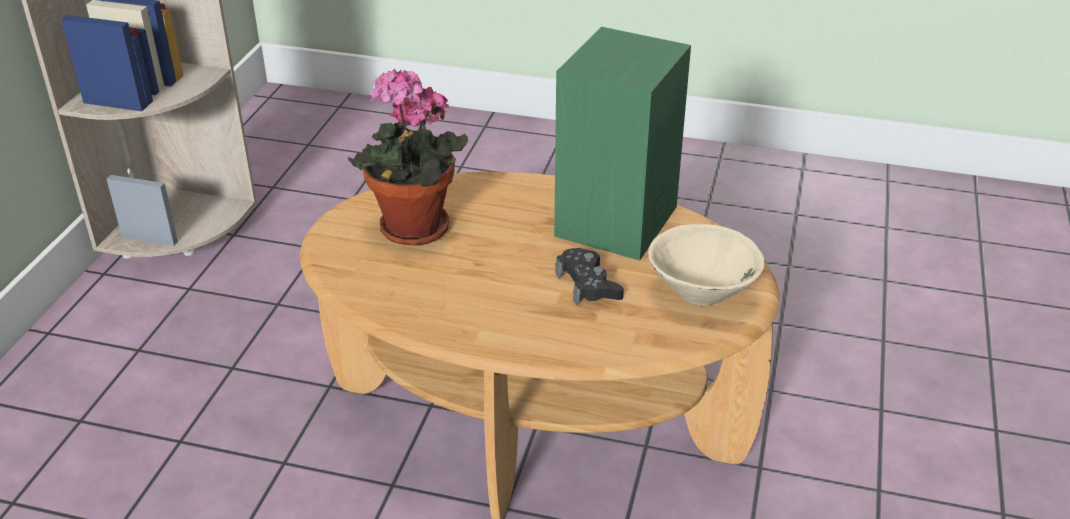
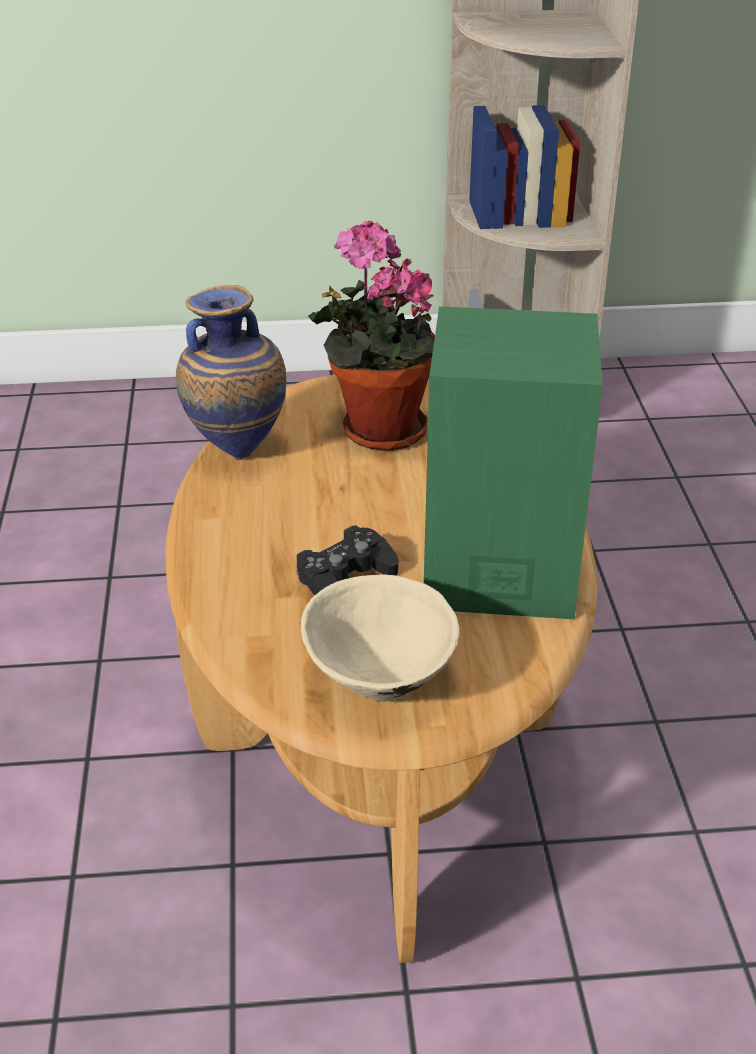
camera: 70 degrees right, 0 degrees up
(390, 304) = (237, 451): none -> vase

